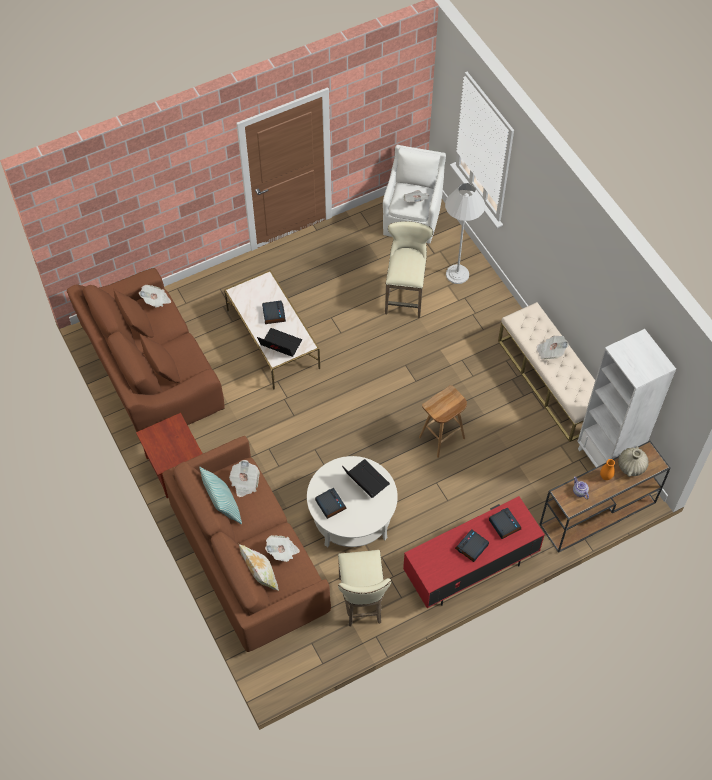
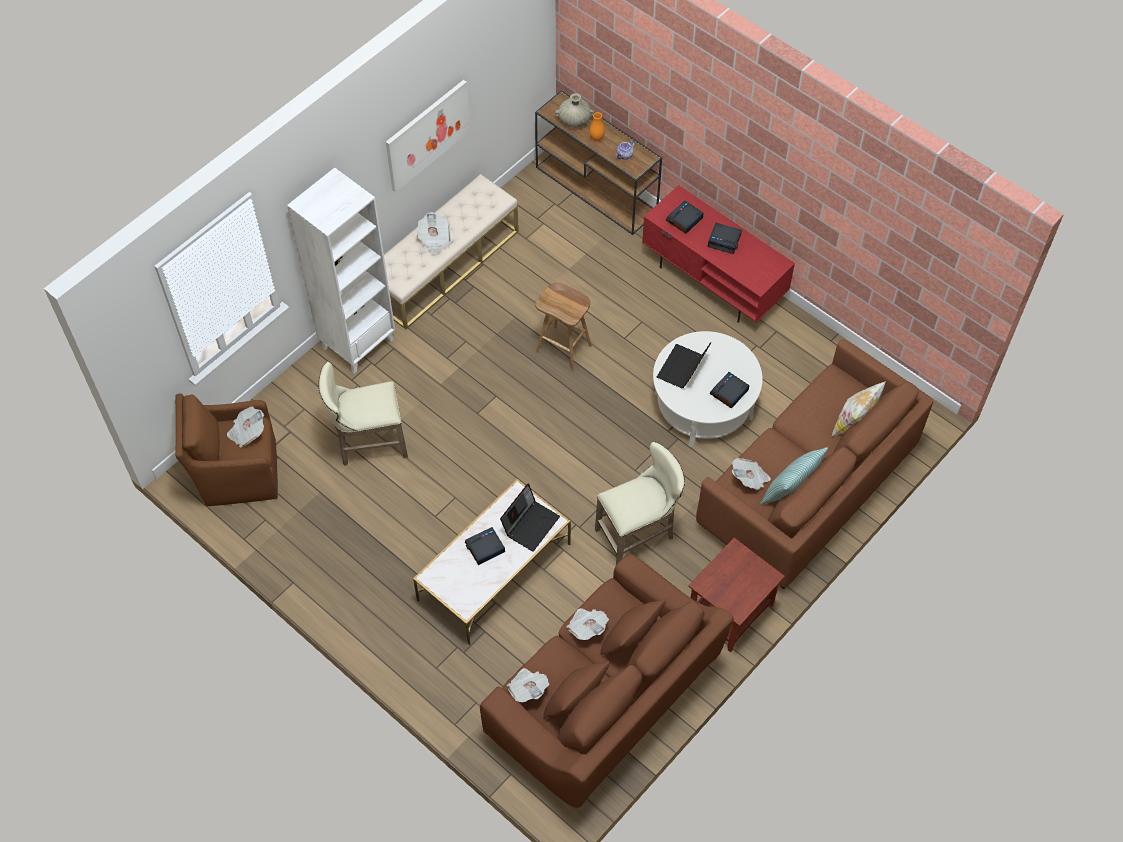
camera: 110 degrees left, 0 degrees up
(279, 345) = (530, 524): laptop -> laptop turned 150 degrees counterclockwise
(282, 552) = (814, 411): newspaper -> newspaper (587, 627)
(361, 603) = (801, 364): beige stool -> beige stool (639, 534)
(412, 218) = (237, 473): white armchair -> brown armchair
(457, 274) = (316, 397): white floor lamp -> none
(598, 309) = (427, 135): none -> picture
(606, 459) = (525, 195): white bookcase -> white bookcase (358, 343)

